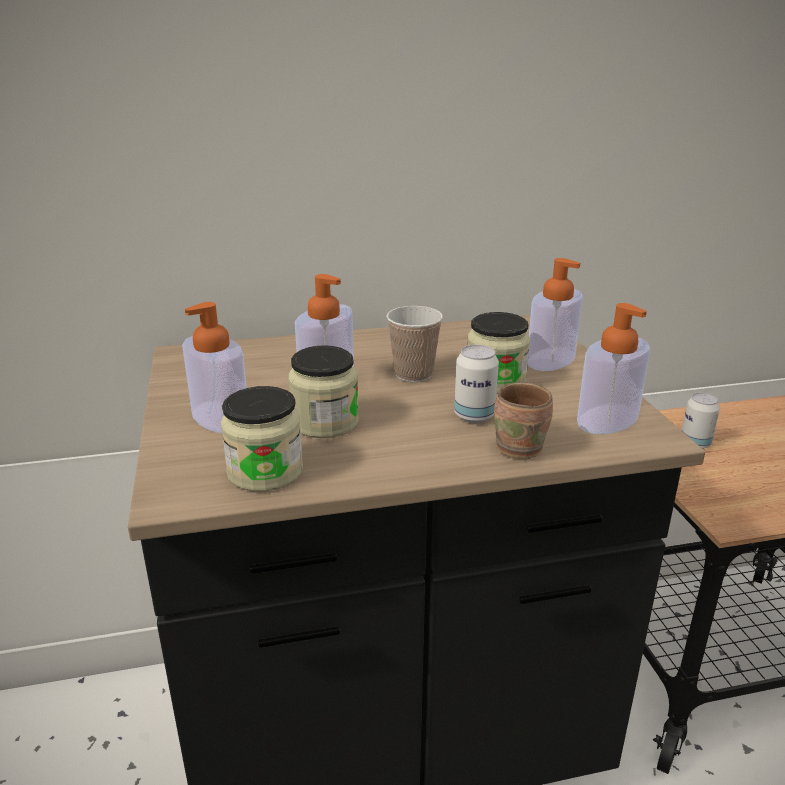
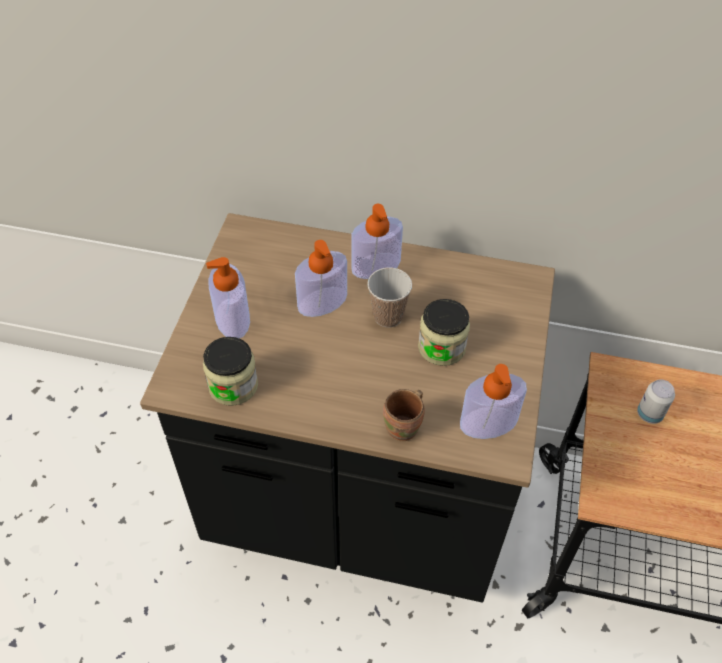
camera: 25 degrees right, 25 degrees up
(325, 422) = (295, 350): jar -> none
(474, 416) = (397, 381): can -> none
(551, 359) = (505, 336): soap dispenser -> soap dispenser (376, 266)

